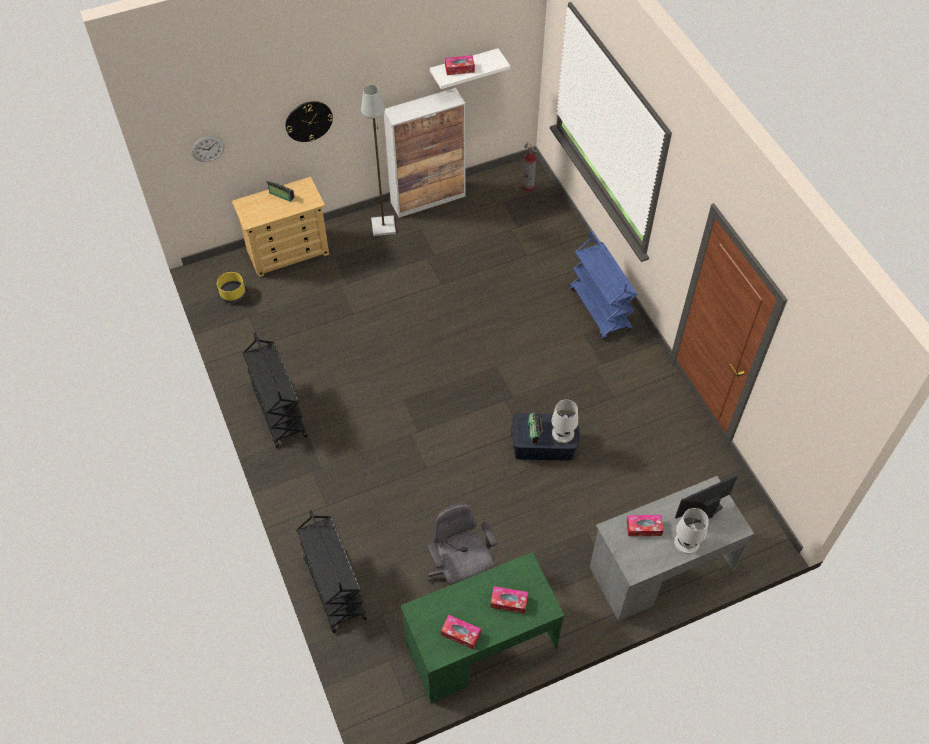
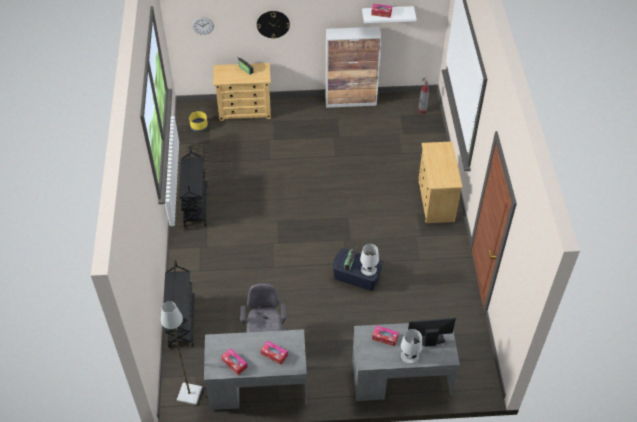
camera: 20 degrees right, 5 degrees down
(383, 226) = (314, 110): grey floor lamp -> grey floor lamp (190, 393)
(481, 646) = (258, 387): green desk -> grey desk
(600, 309) = (436, 201): blue cart -> beige dresser

